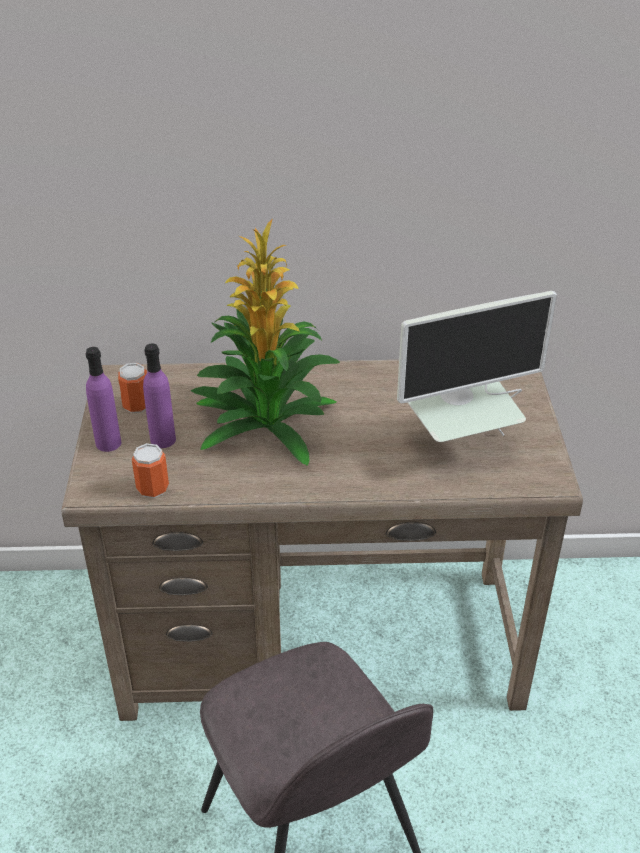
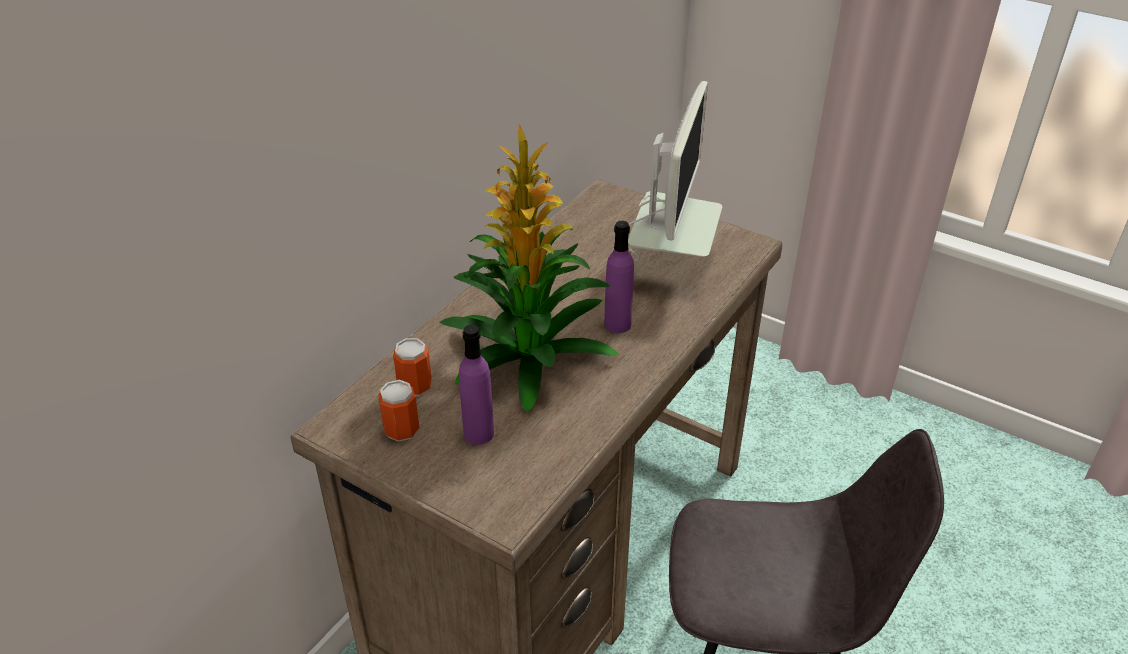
camera: 55 degrees left, 0 degrees up
(108, 443) = (441, 475): purple bottle -> purple bottle (617, 324)
(152, 488) = (547, 471): can -> can (415, 386)

